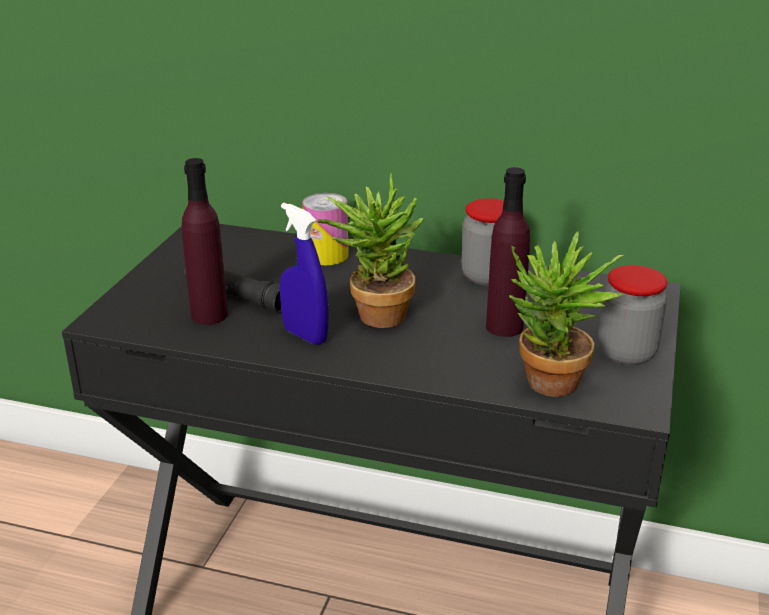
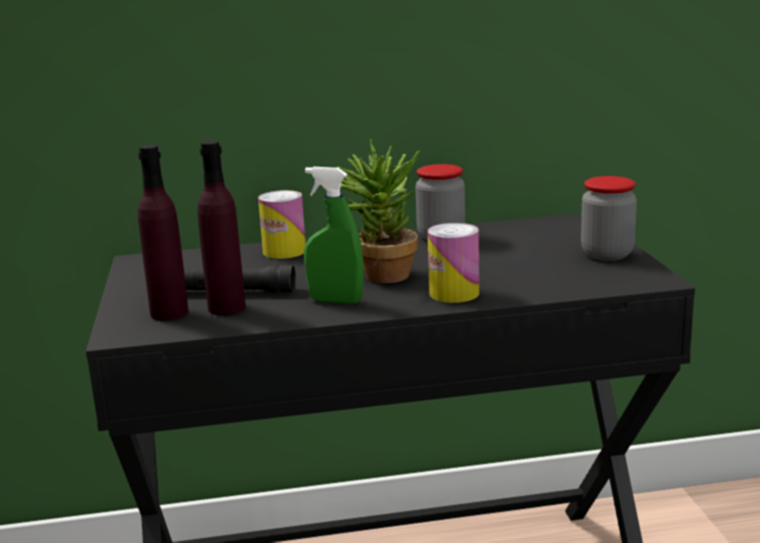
camera: 25 degrees left, 10 degrees down
(305, 335) = (336, 301): blue spray bottle -> green spray bottle
(417, 361) = (454, 293): none -> can
(504, 327) = (496, 260): purple bottle -> purple bottle (169, 313)
(549, 388) = (578, 284): potted plant -> none

